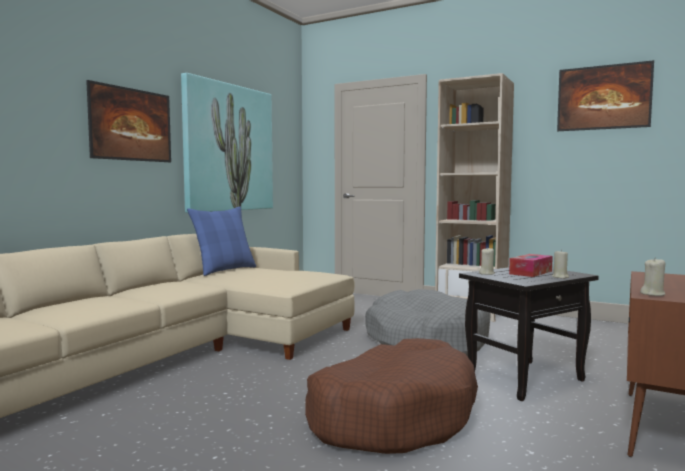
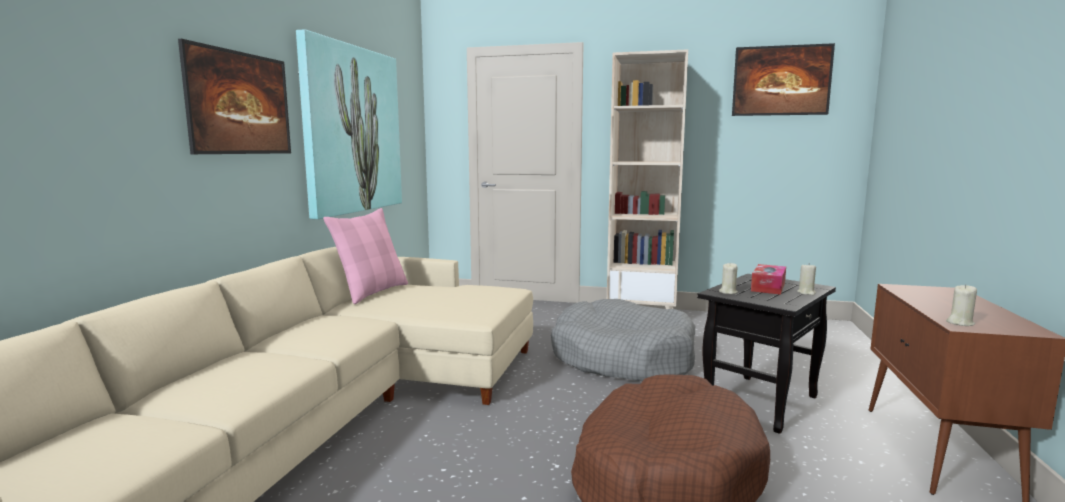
camera: 15 degrees left, 5 degrees up
(224, 270) = (372, 292): blue pillow -> pink pillow

